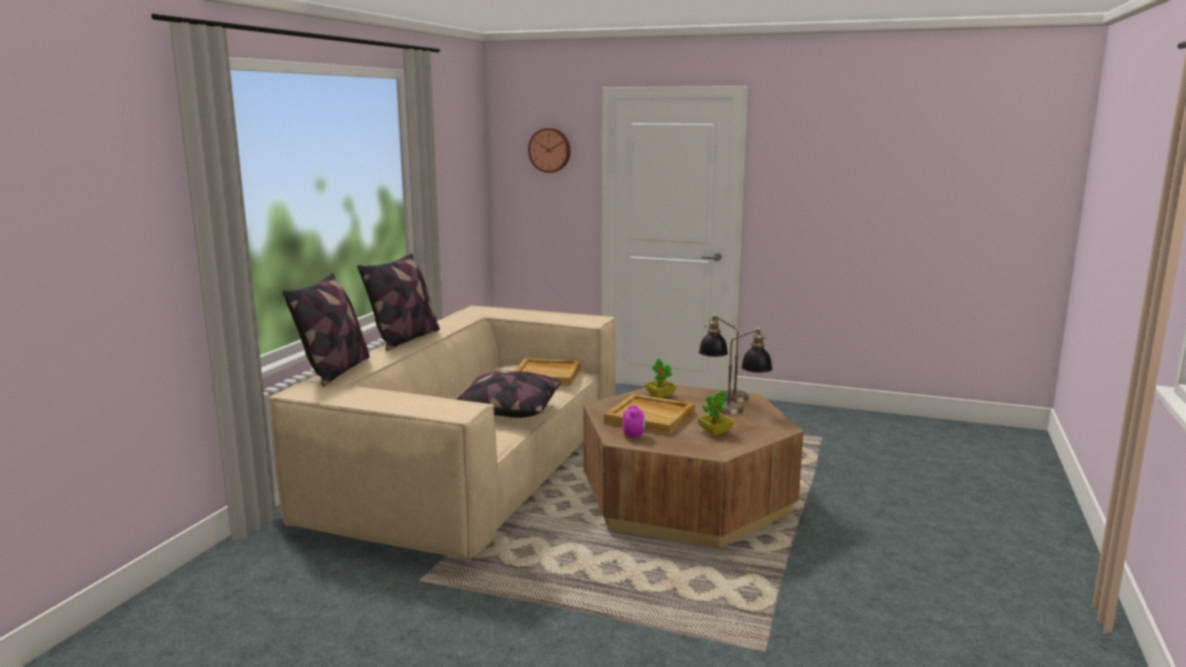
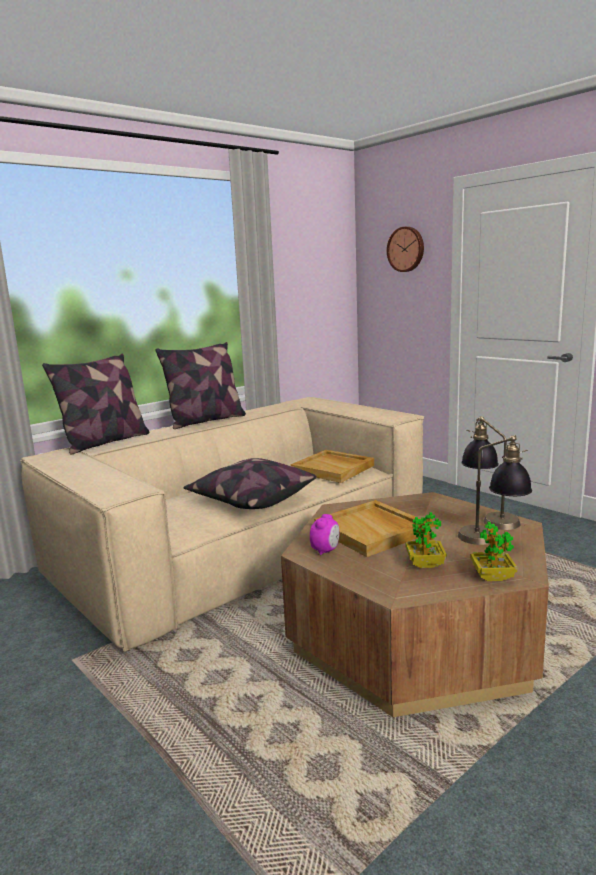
camera: 30 degrees right, 0 degrees up
(660, 395) = (414, 507): potted plant -> potted plant (492, 577)

